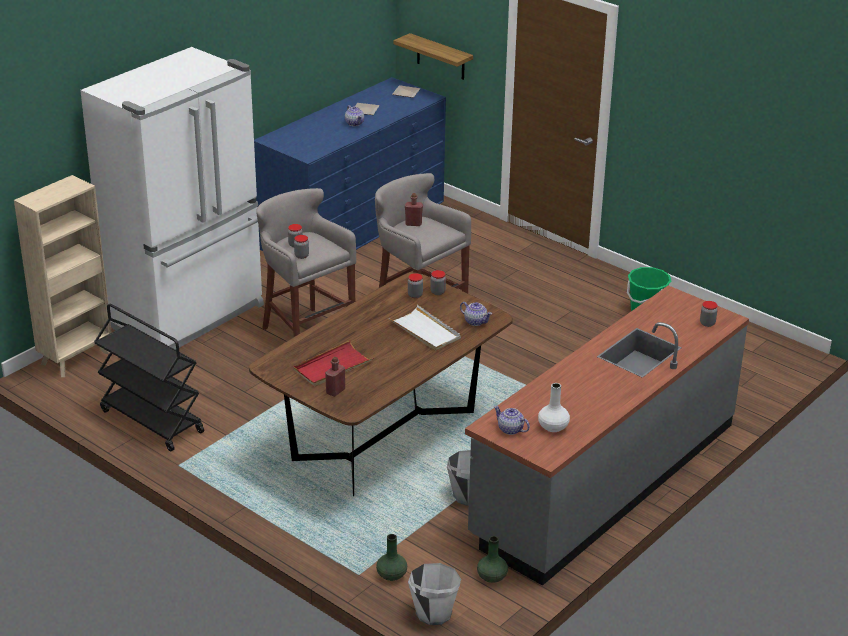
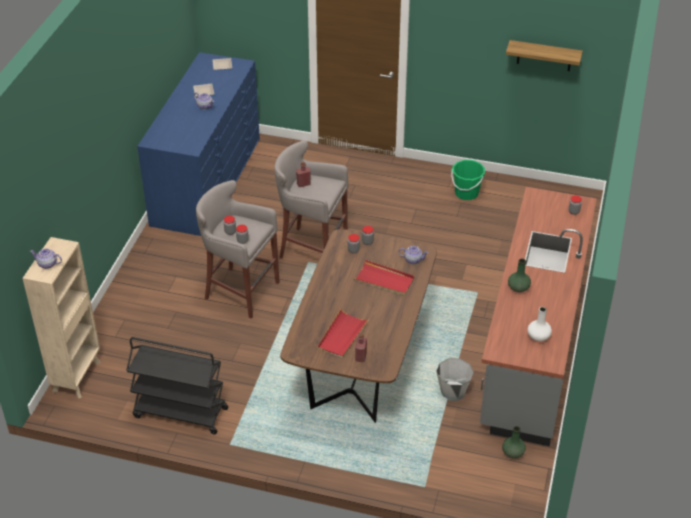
camera: 25 degrees left, 10 degrees up
(189, 317) = (140, 307): white fridge -> none
(391, 575) = (446, 478): green vase -> green vase (518, 287)
(425, 331) = (384, 280): white tray -> red tray
(433, 613) = (495, 497): white bucket -> none
(440, 57) = (243, 30): shelf -> shelf (544, 56)
(510, 429) = (512, 349): teapot -> teapot (47, 264)

